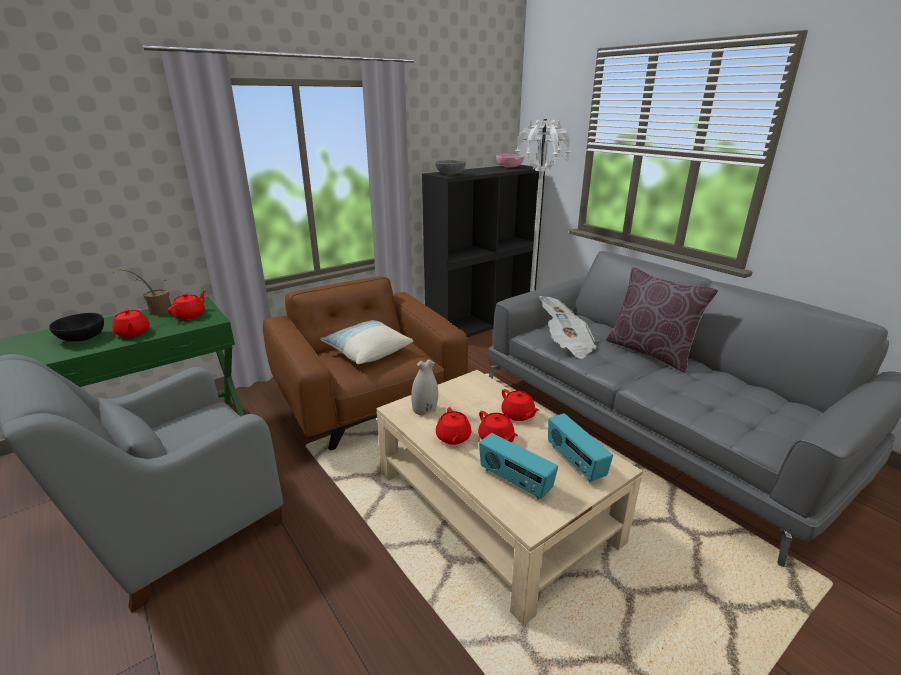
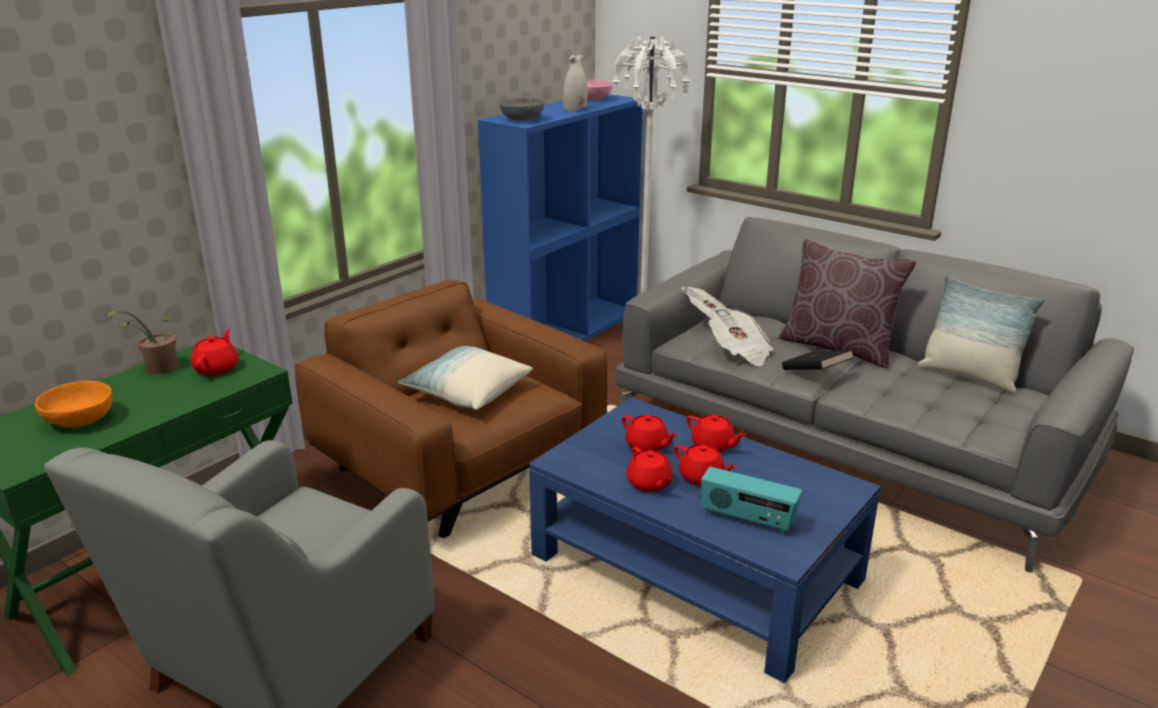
camera: 15 degrees left, 0 degrees up
(83, 337) = (80, 419): black bowl -> orange bowl
(133, 333) = (154, 404): red teapot -> red teapot (647, 446)
(425, 410) = (594, 456): white vase -> white vase (575, 110)
(481, 322) = (566, 331): black bookcase -> blue bookcase
(494, 506) = (696, 568): beige coffee table -> blue coffee table
(574, 462) = (804, 488): radio -> none
(622, 369) = (815, 373): none -> black book
(754, 388) = (969, 376): none -> pillow

